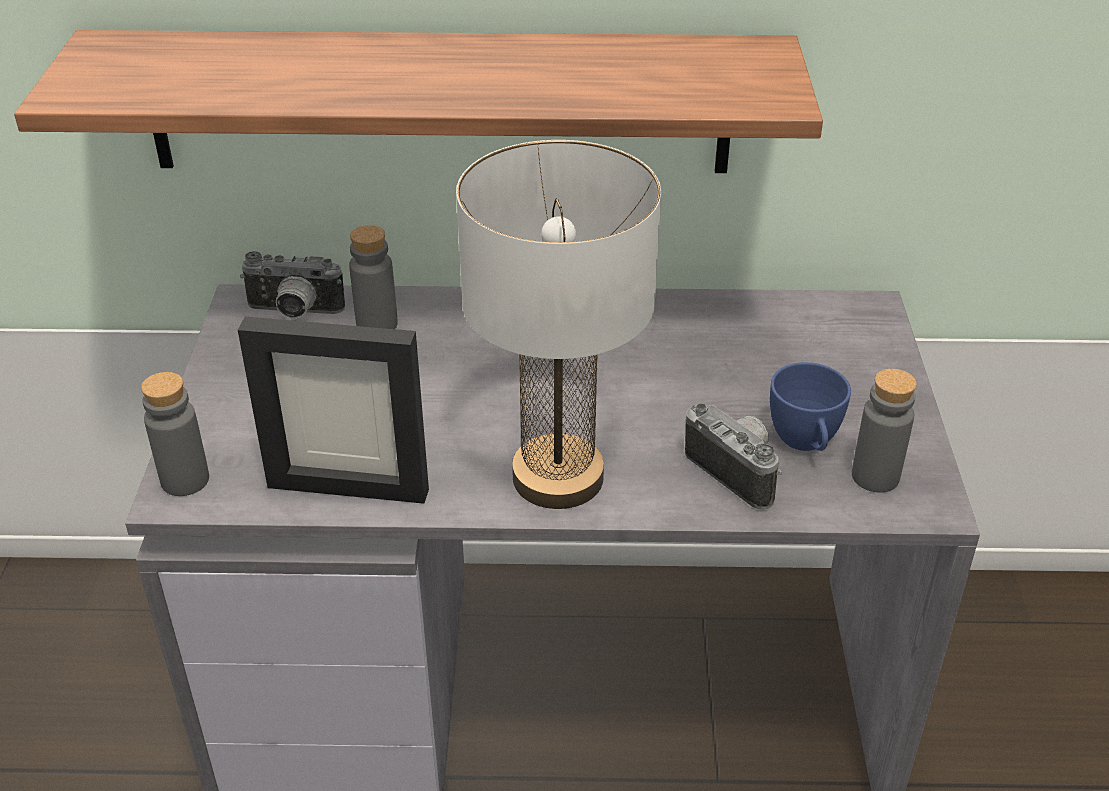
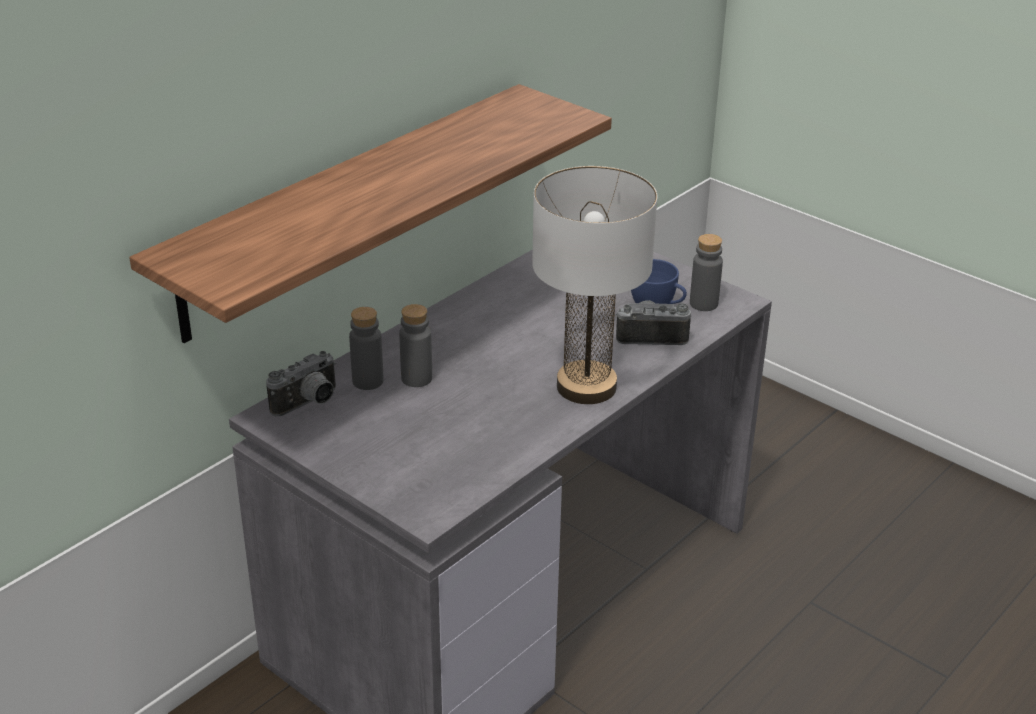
camera: 50 degrees left, 5 degrees down
(185, 480) = (419, 507): grey bottle -> grey bottle (416, 378)
(349, 486) = (503, 453): picture frame -> none

